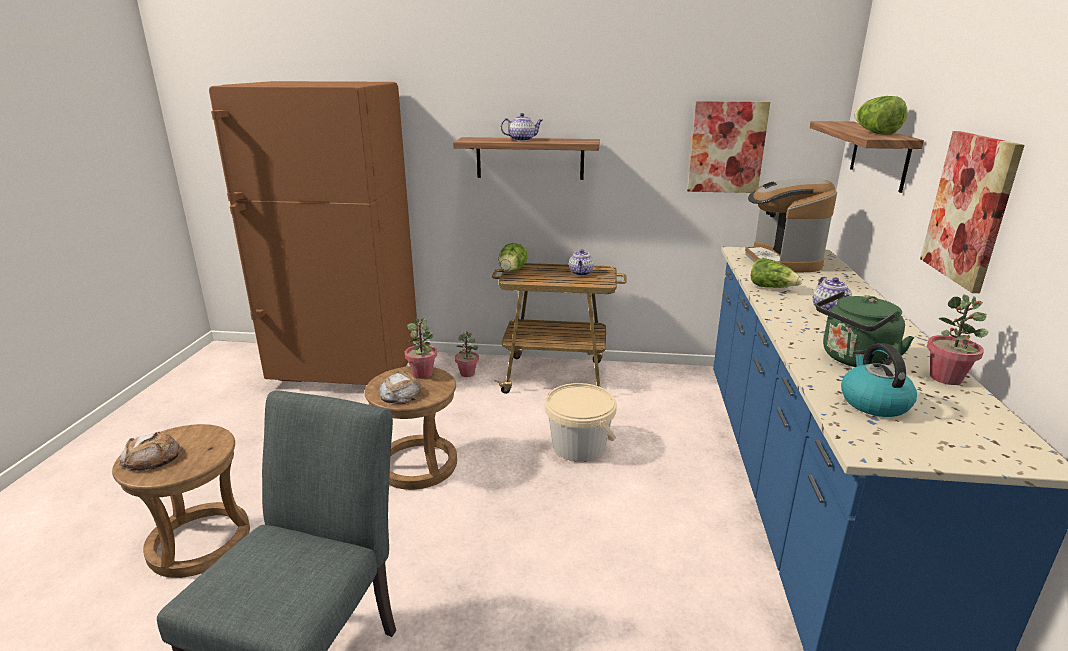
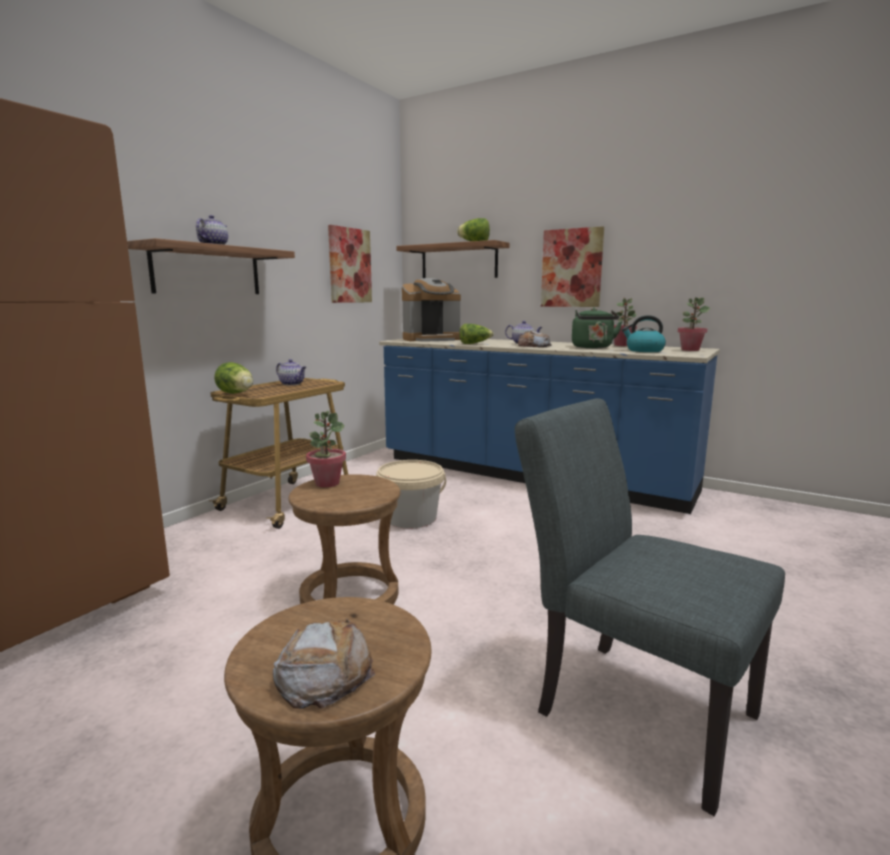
camera: 65 degrees left, 10 degrees down
(400, 393) = (357, 496): bread -> bread (534, 346)
(467, 373) = (204, 538): potted plant -> potted plant (690, 350)
(782, 261) = (431, 339): coffee machine -> coffee machine turned 45 degrees counterclockwise

